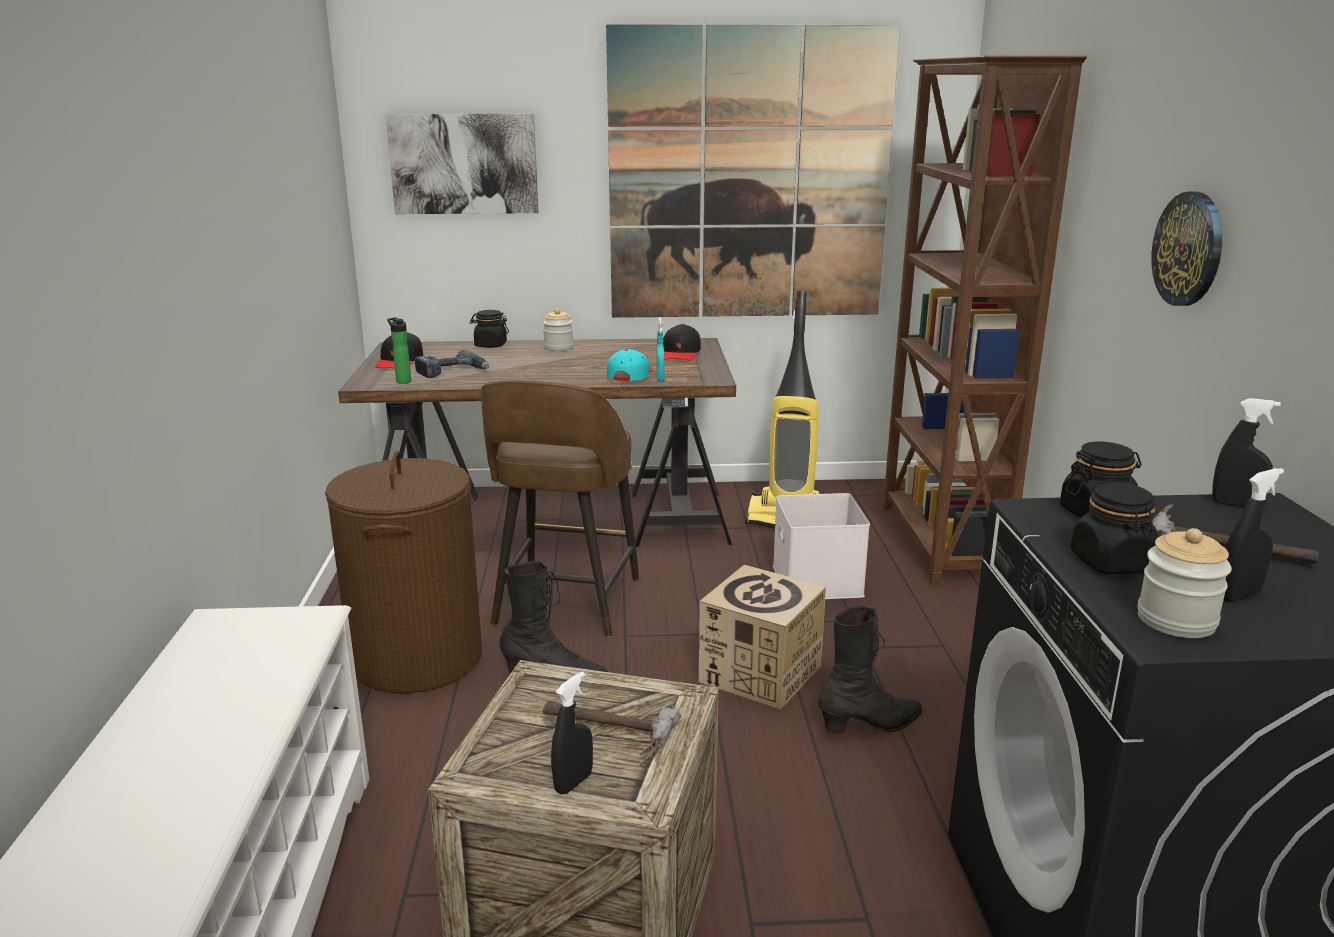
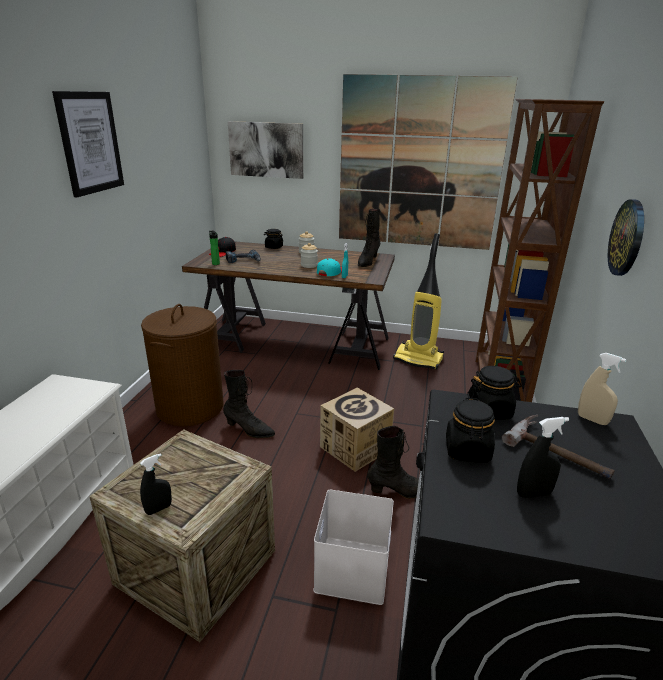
camera: 15 degrees right, 5 degrees up
(213, 153) = (90, 143): none -> picture
(565, 603) = (276, 390): brown stool -> none
(604, 733) = (194, 482): hammer -> none
(680, 353) = (367, 262): black cap -> black boot
(819, 581) = (416, 399): white storage box -> white storage box (354, 570)
(1176, 621) = (472, 505): jar -> jar (309, 265)
(1236, 504) = (592, 420): black spray bottle -> beige spray bottle

